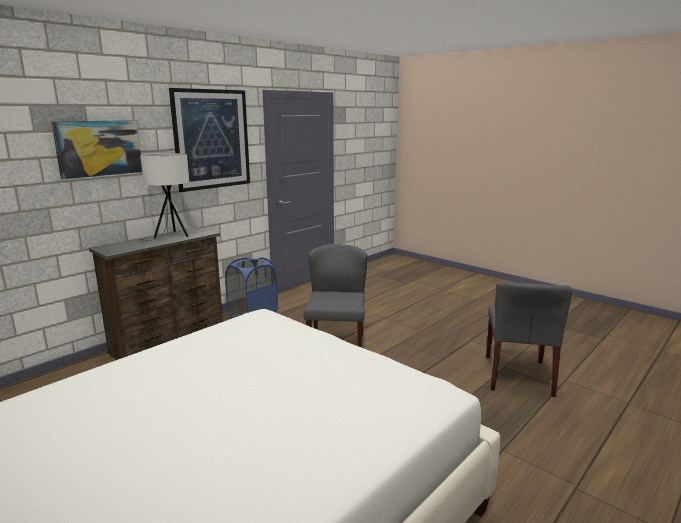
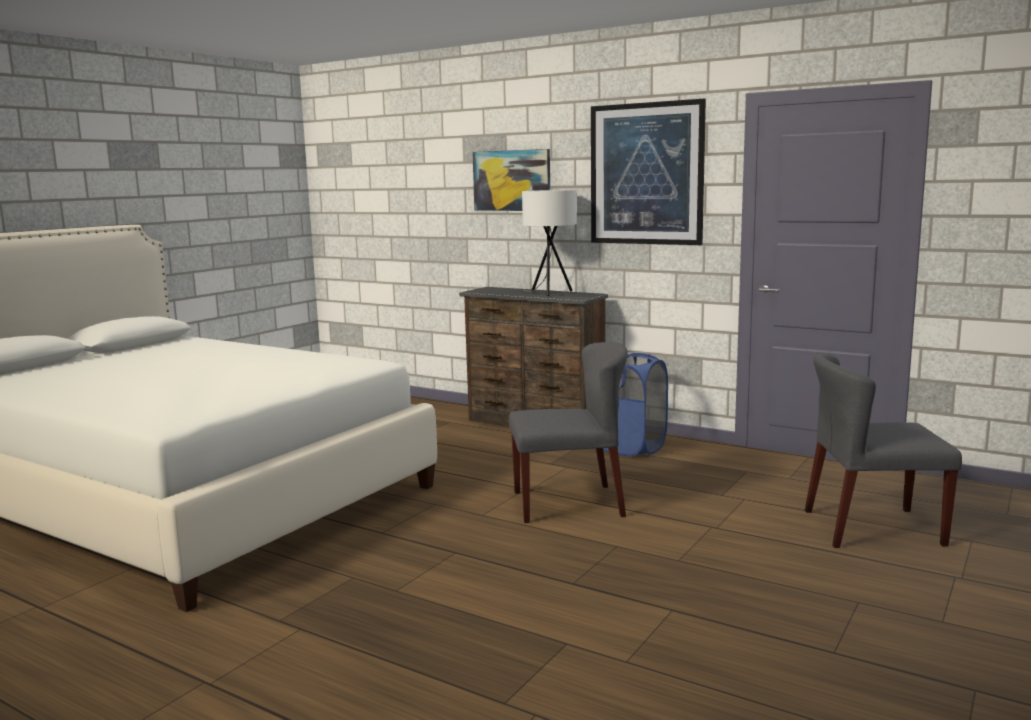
camera: 80 degrees right, 5 degrees down
(518, 375) = (535, 656): grey chair -> grey chair (871, 528)

